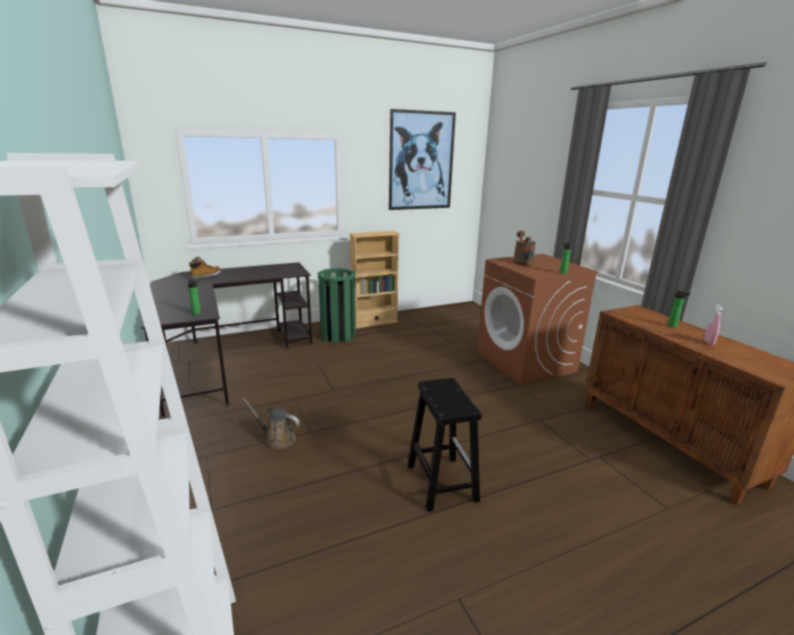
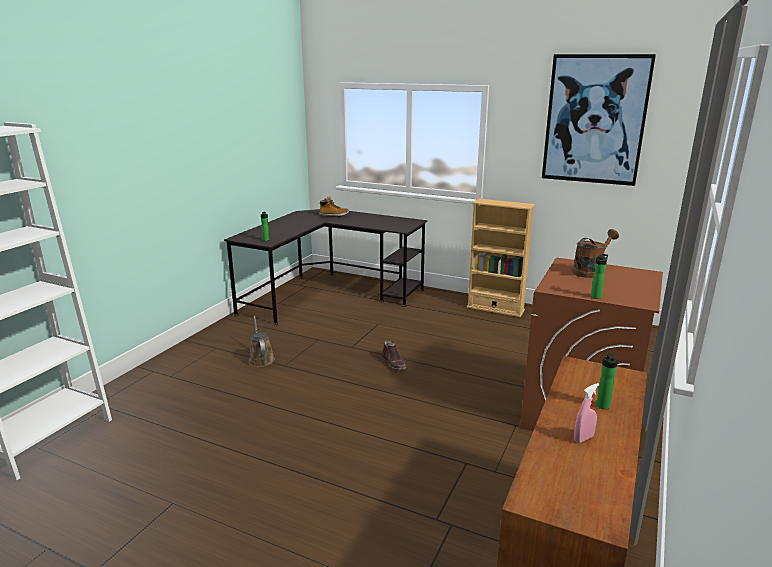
camera: 50 degrees right, 0 degrees up
(338, 335) = (439, 307): green trash can -> none
(386, 386) = (394, 363): none -> brown boot
(441, 482) = (293, 445): black stool -> none

